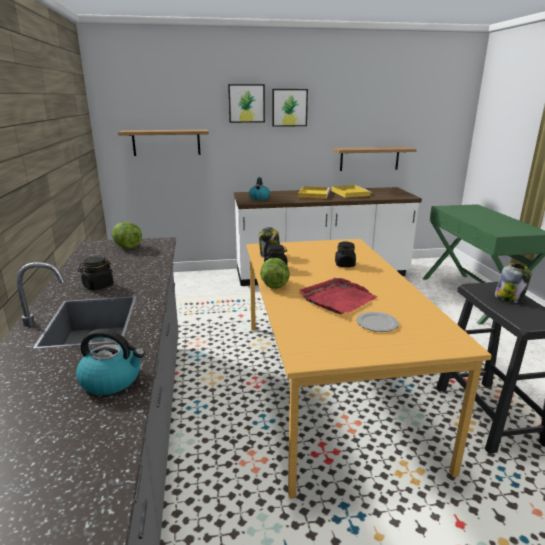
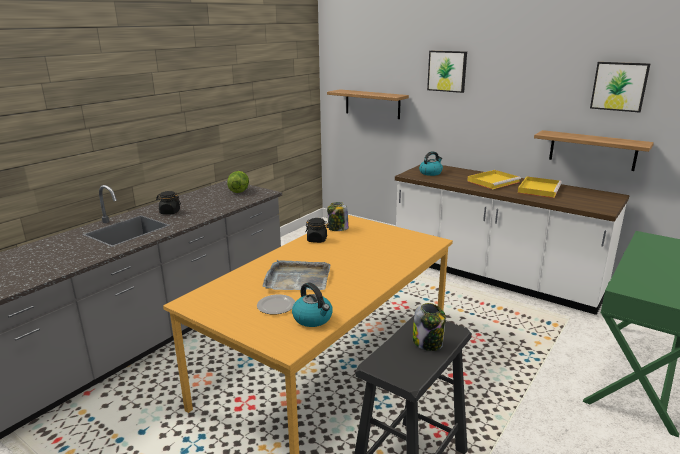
camera: 45 degrees right, 0 degrees up
(112, 380) = (70, 262): kettle -> kettle (313, 318)
(274, 285) = (284, 252): lettuce -> none
(289, 107) = (493, 78): picture -> picture (619, 86)
(337, 299) = (297, 279): red tray -> grey tray
(345, 265) = (372, 257): black jar -> none

